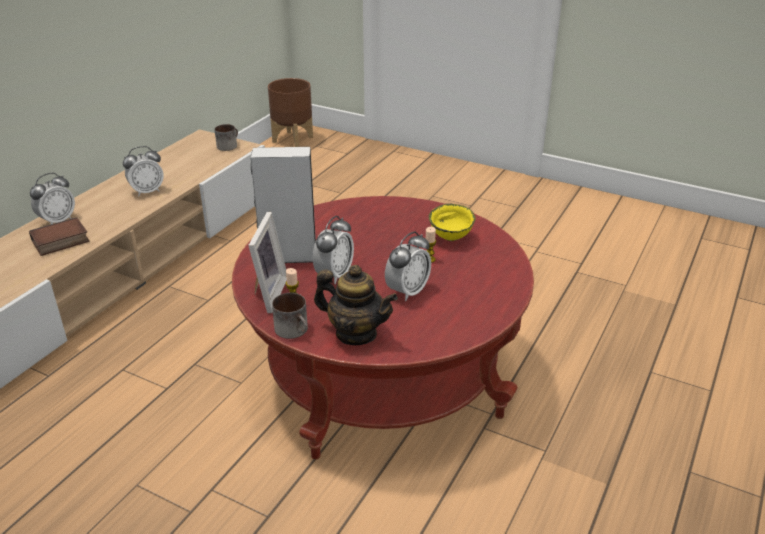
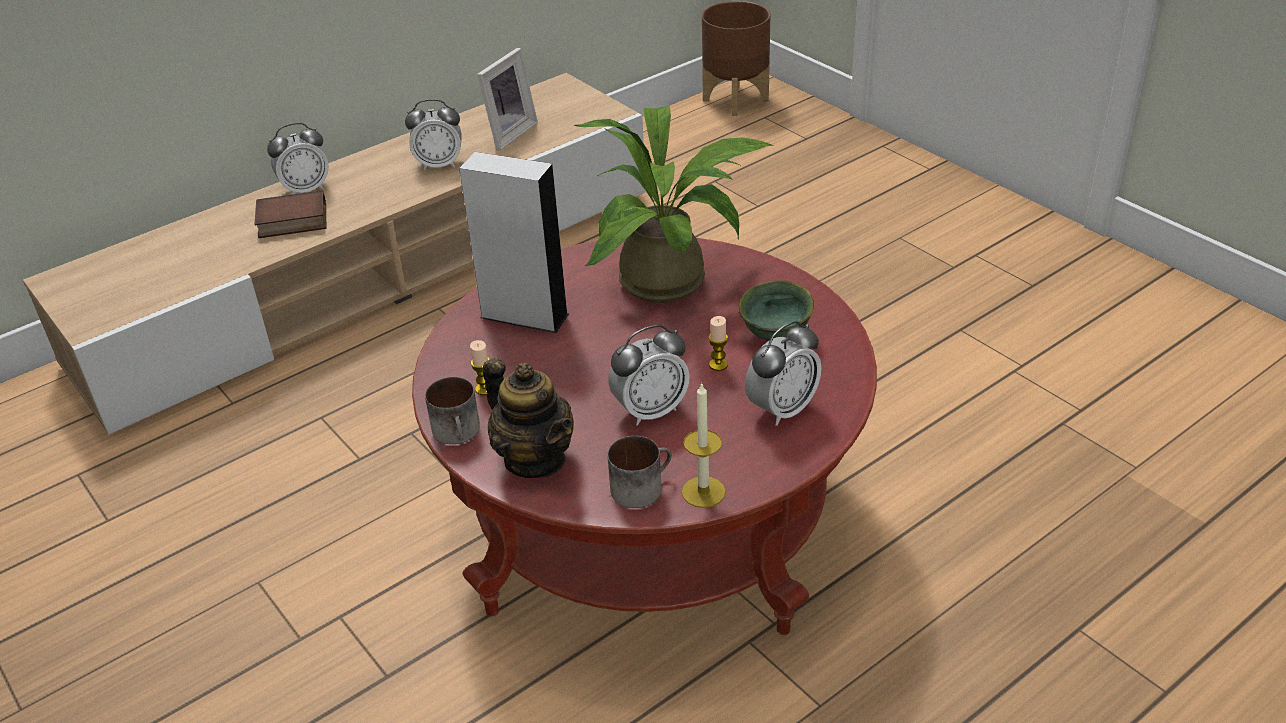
camera: 25 degrees right, 5 degrees up
(228, 145) = (590, 106): mug -> mug (641, 486)
(266, 293) = (458, 367): picture frame -> picture frame (507, 133)
(334, 275) = (566, 359): alarm clock -> alarm clock (782, 409)
(369, 221) = (674, 281): none -> potted plant
(451, 238) = (777, 336): yellow bowl -> green bowl
(472, 327) = (703, 492): none -> candle

